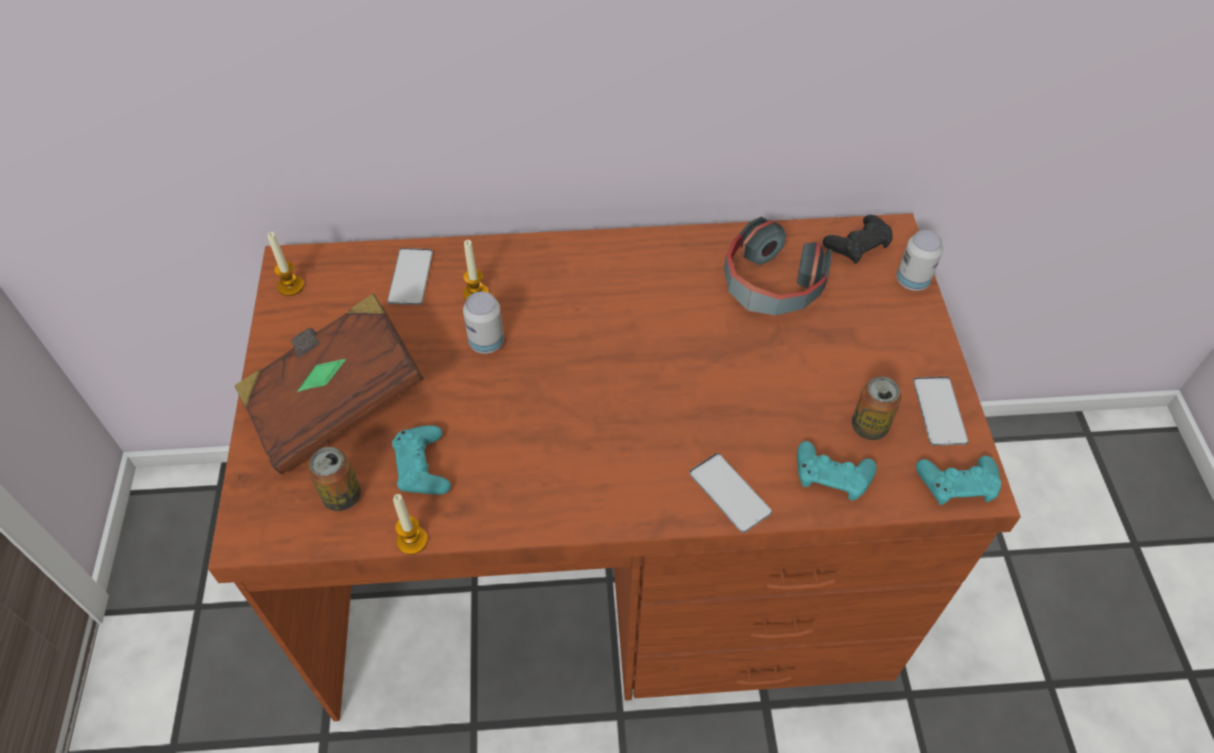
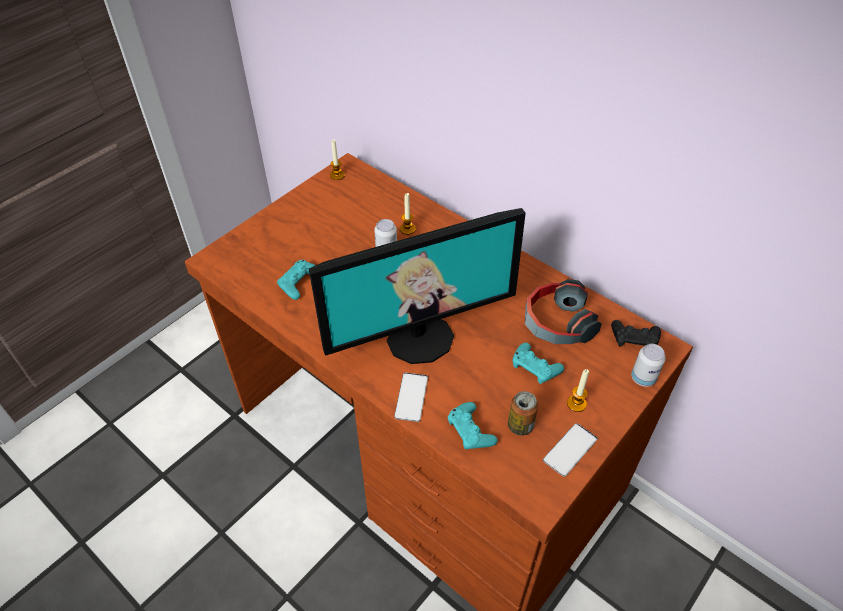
camera: 45 degrees right, 5 degrees down
(336, 402) = (298, 233): brown book -> none
(342, 496) = (257, 271): can -> none
(410, 277) = (389, 203): phone -> none
(412, 541) = (261, 308): candle -> candle (576, 404)
(654, 416) = (420, 337): none -> monitor
(957, 484) = (532, 489): turquoise game controller -> turquoise game controller (535, 367)

